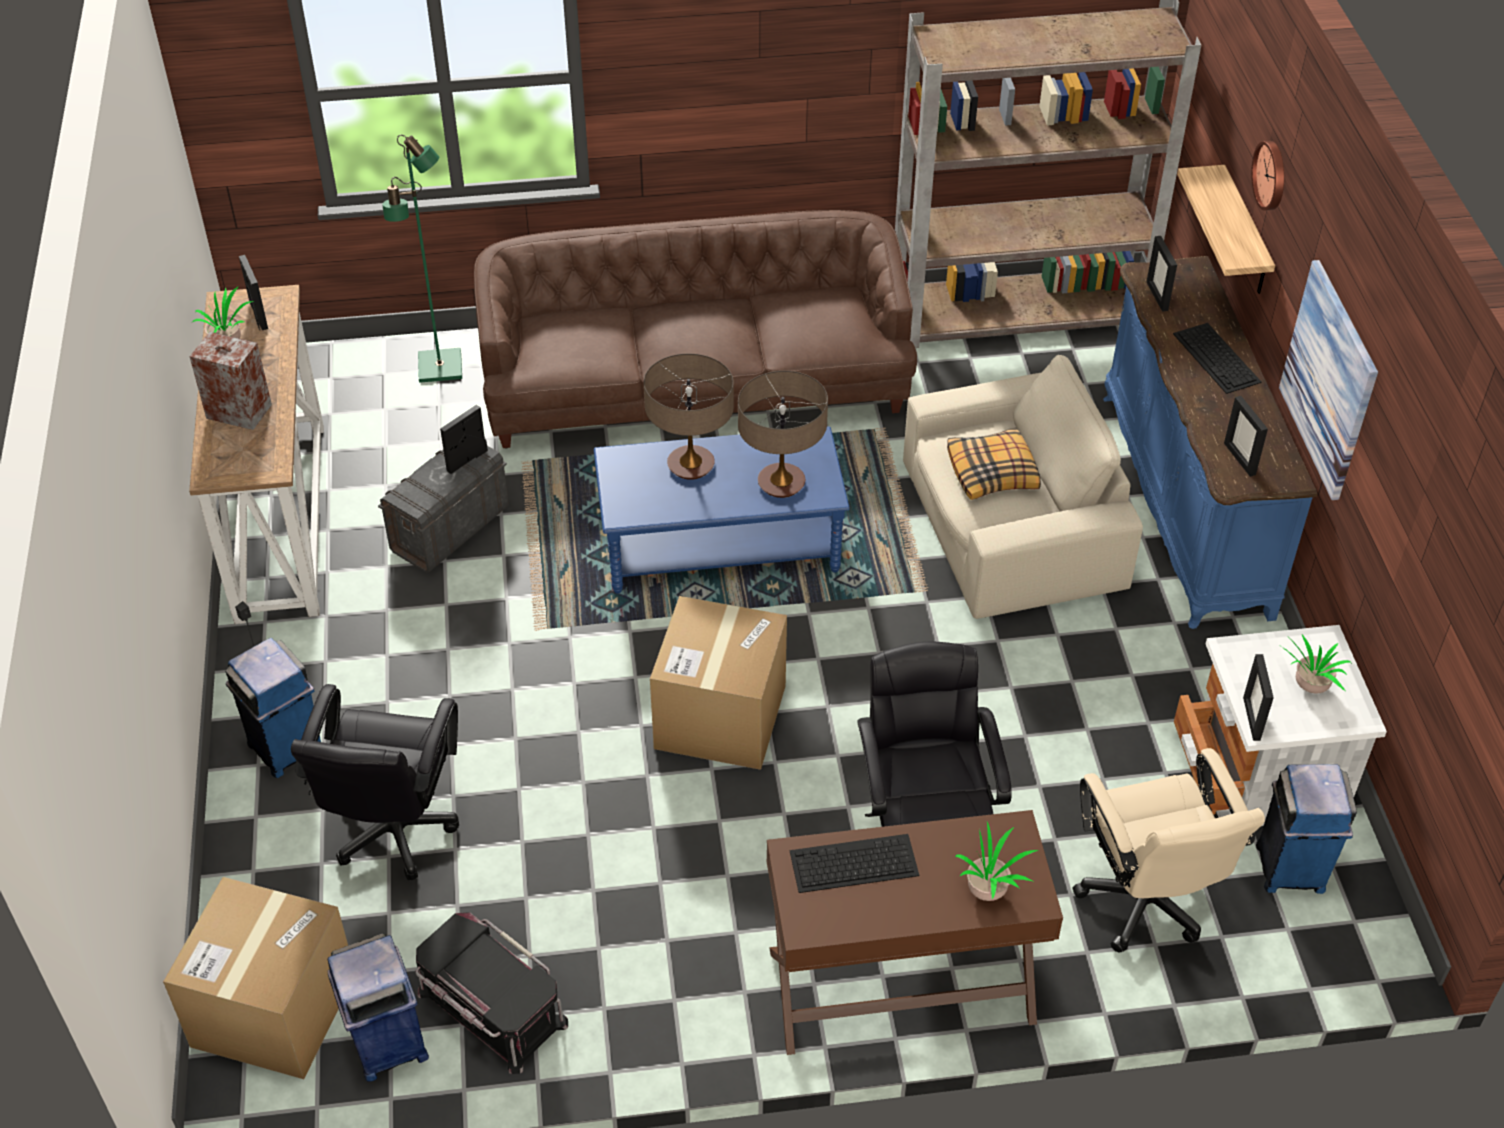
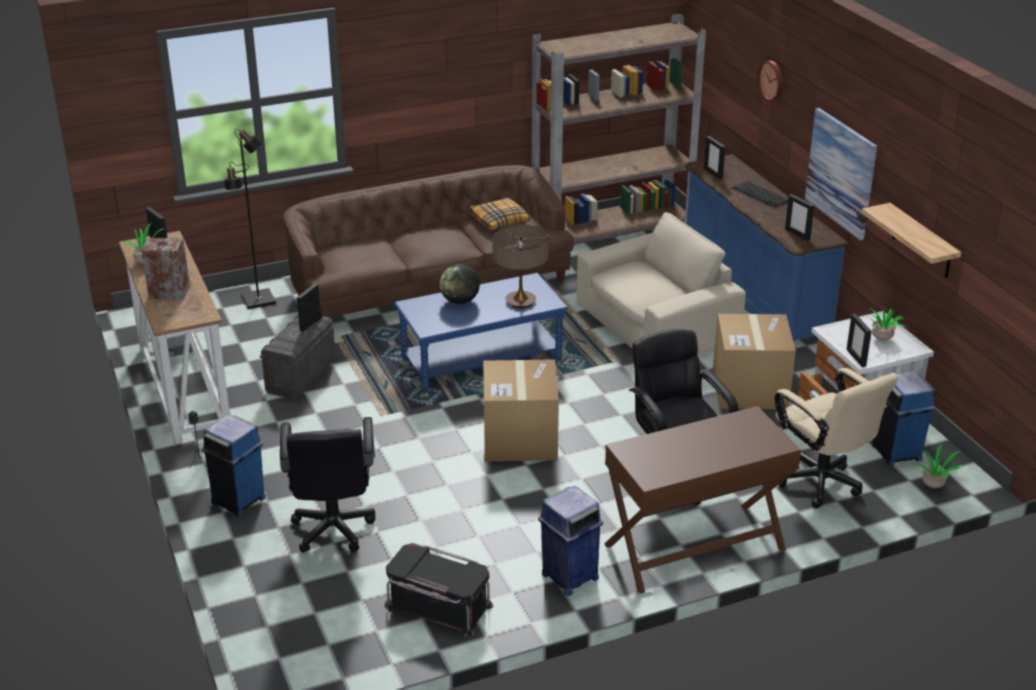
camera: 15 degrees left, 15 degrees down
(274, 1010) = (290, 634): cardboard box -> cardboard box (749, 389)
(387, 1045) = (376, 637): blue trash can -> blue trash can (569, 577)
(440, 366) = (258, 299): green floor lamp -> black floor lamp
(691, 465) = (460, 301): table lamp -> globe
(852, 864) = (664, 446): keyboard -> none
(989, 890) = (752, 444): potted plant -> potted plant (934, 485)
(993, 472) = (644, 282): pillow -> pillow (500, 220)
(1245, 233) = (758, 126): shelf -> shelf (922, 242)

